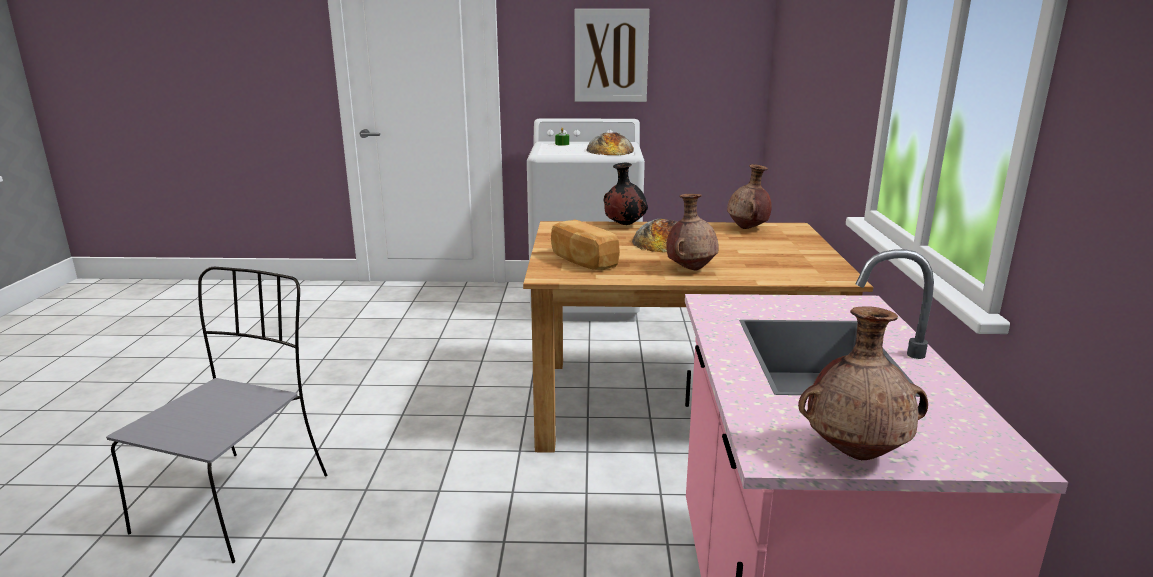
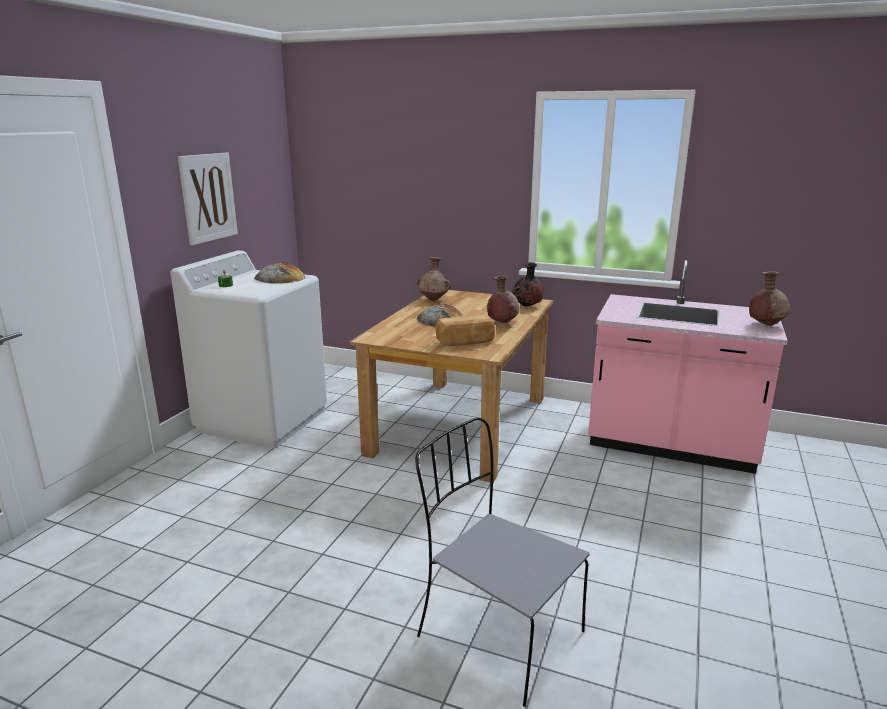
camera: 70 degrees left, 0 degrees up
(624, 225) = (392, 322): black vase -> black vase (527, 306)

